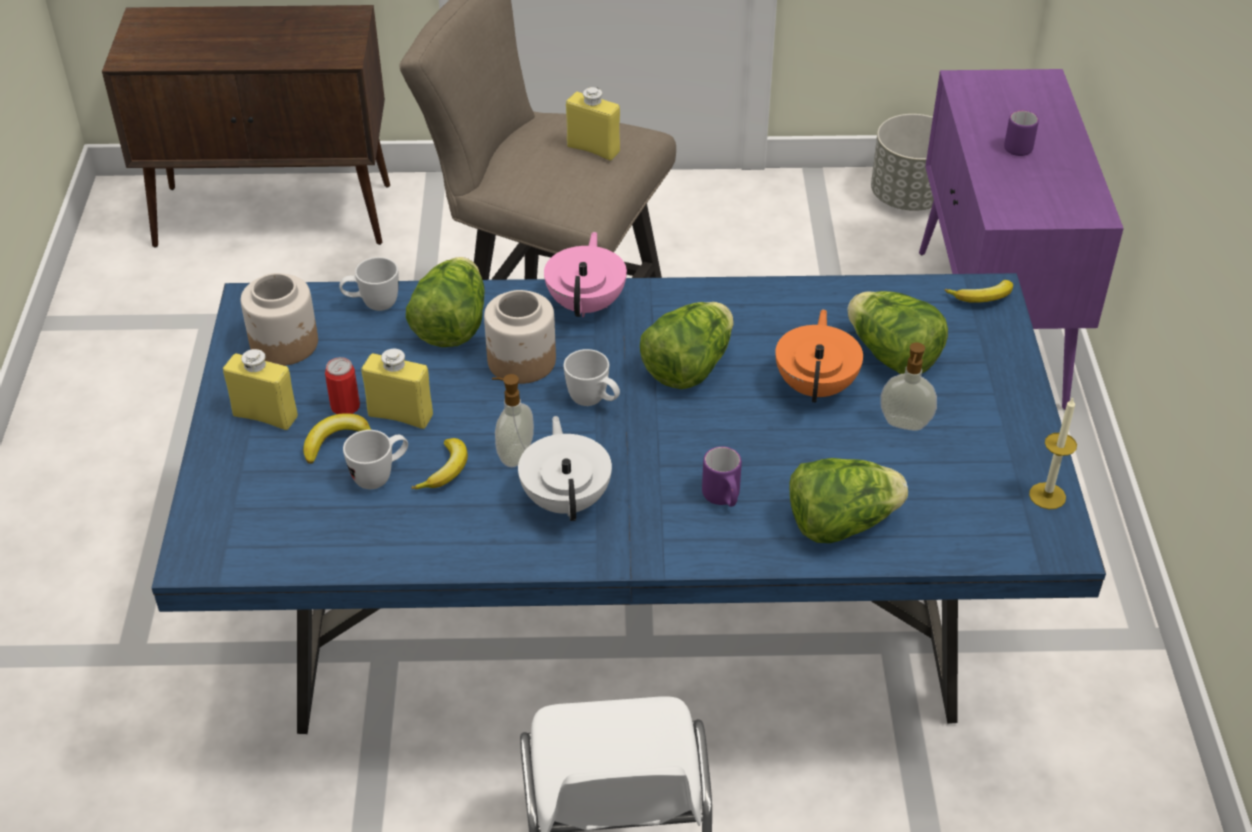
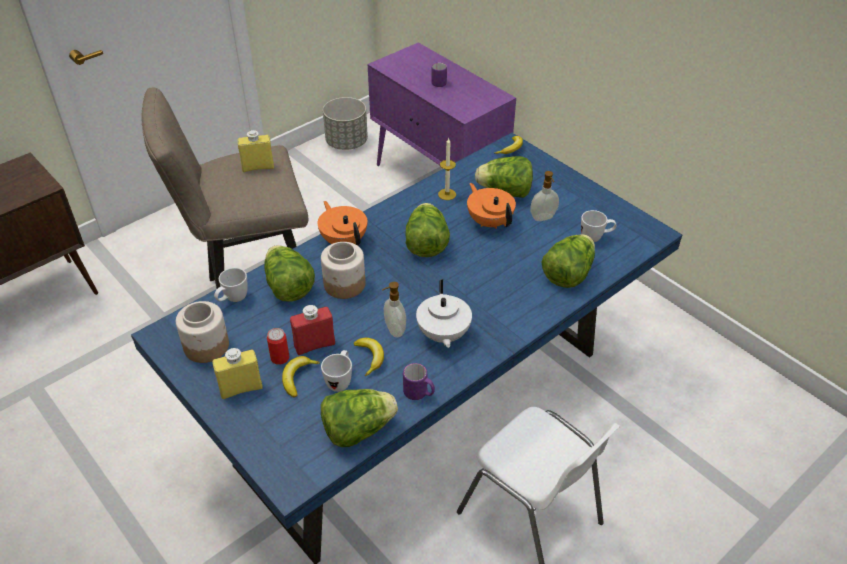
camera: 40 degrees left, 0 degrees up
(332, 547) = (358, 430): none -> lettuce
(400, 415) = (314, 345): yellow bottle -> red bottle
(566, 499) = (443, 335): white teapot -> white teapot turned 135 degrees counterclockwise
(587, 304) = (344, 240): pink teapot -> orange teapot
(594, 402) = (402, 283): white mug -> white mug (595, 238)
(723, 498) = (509, 292): purple mug -> purple mug (419, 393)
(1047, 496) = (628, 216): candle -> candle (447, 194)

